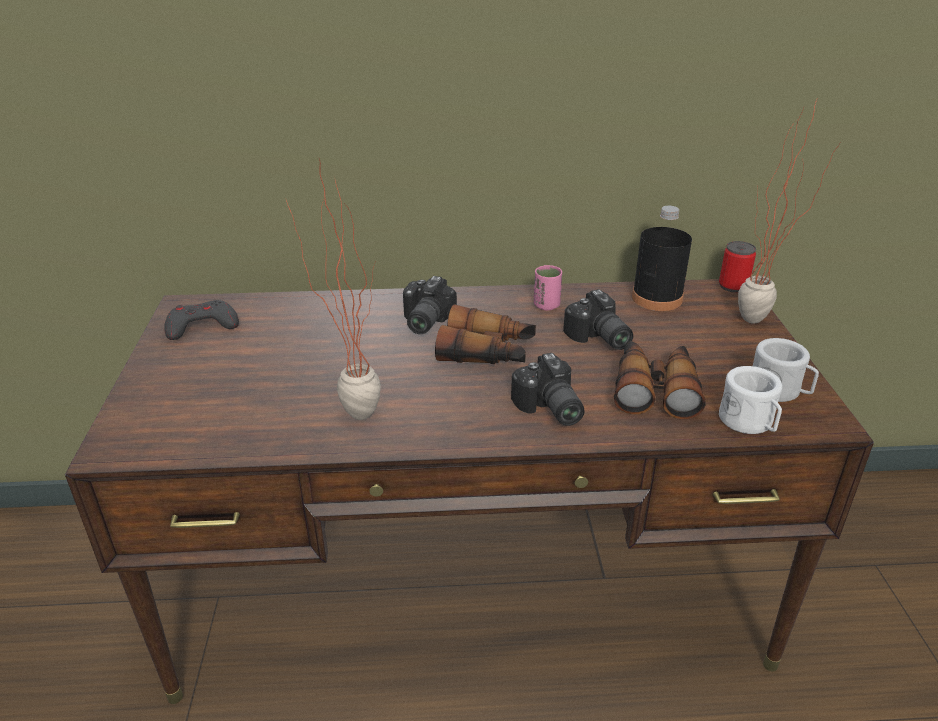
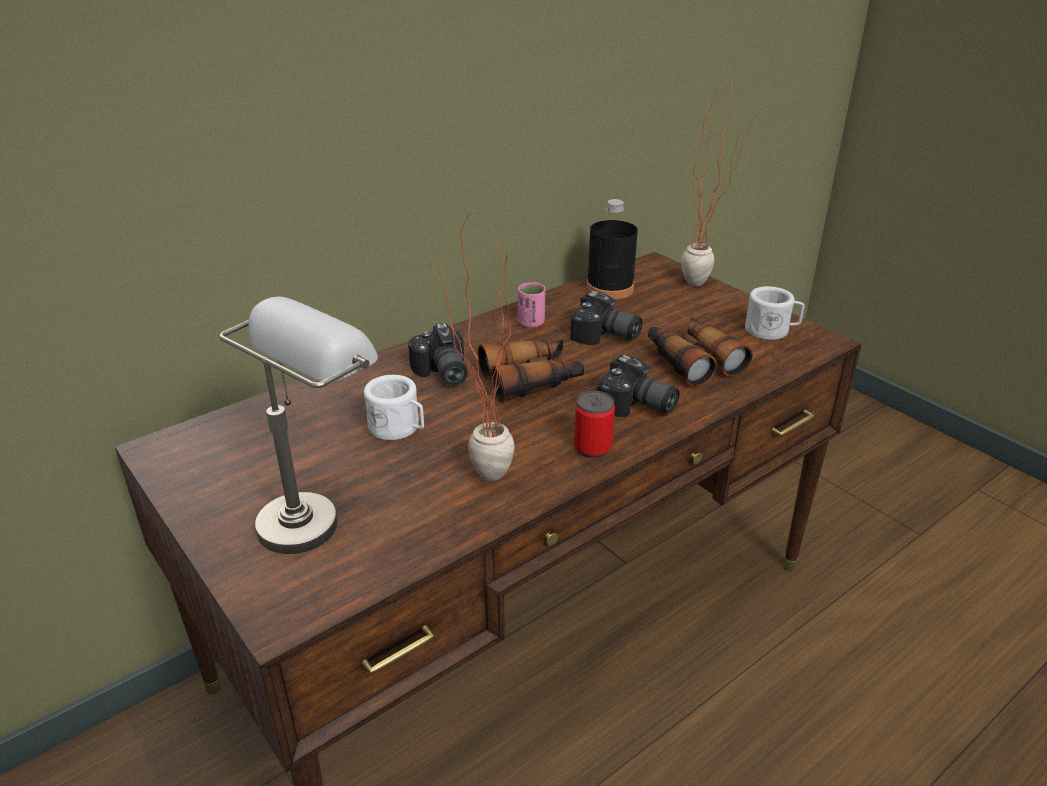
camera: 35 degrees left, 0 degrees up
(201, 325) = (210, 460): grey game controller -> none
(219, 387) = (317, 510): none -> grey table lamp
(733, 286) = (653, 261): can -> can (593, 448)
(749, 423) = (779, 361): white mug -> white mug (398, 428)

